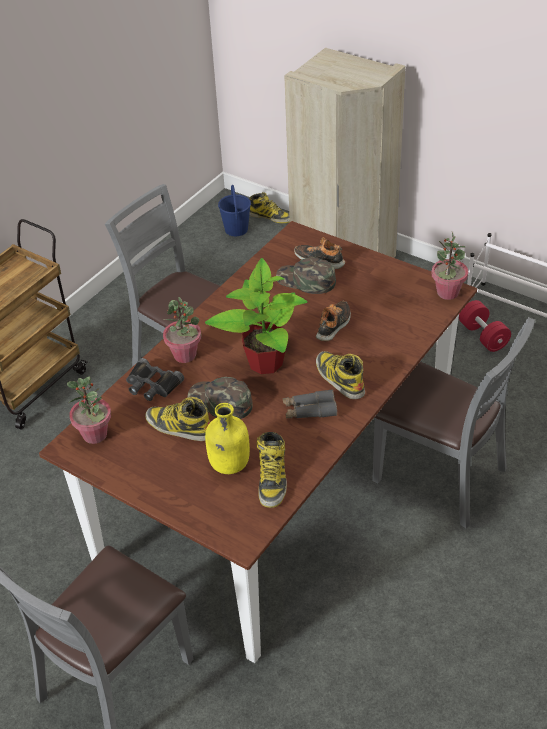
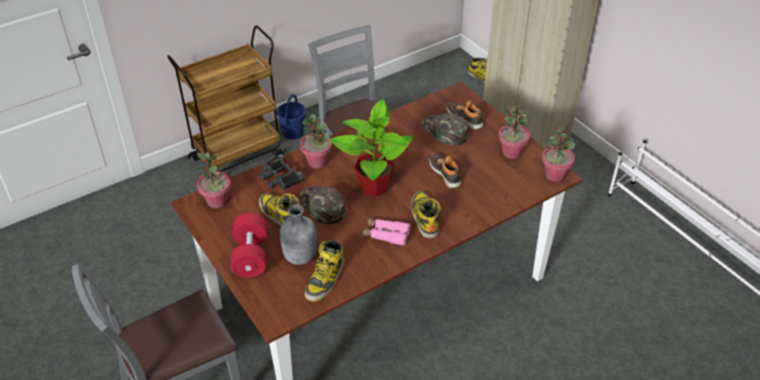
camera: 20 degrees right, 0 degrees up
(229, 465) = (299, 257): yellow bottle -> grey bottle
(236, 230) = (452, 82): blue bucket -> blue bucket (293, 133)
(309, 410) = (386, 235): grey binoculars -> pink binoculars
(334, 325) = (445, 173): shoe -> shoe turned 75 degrees counterclockwise
(390, 282) = (511, 152): none -> potted plant
(440, 477) = (512, 329): grey chair -> none
(483, 336) = (609, 225): red dumbbell -> red dumbbell (251, 256)

